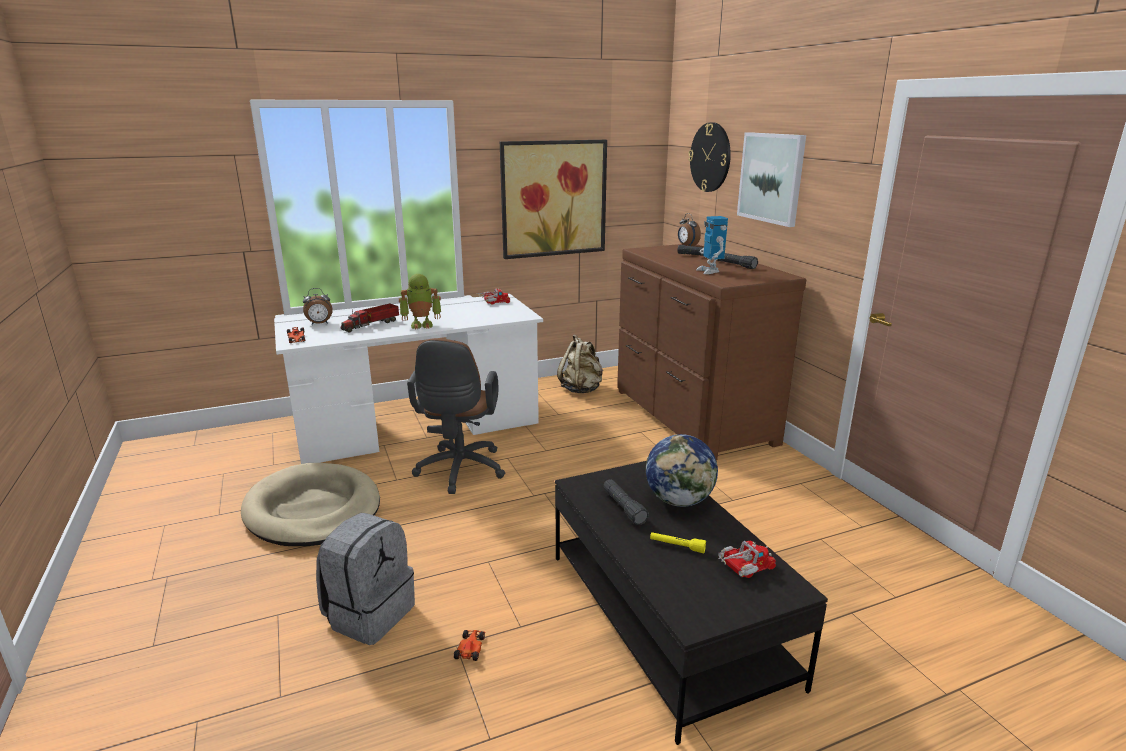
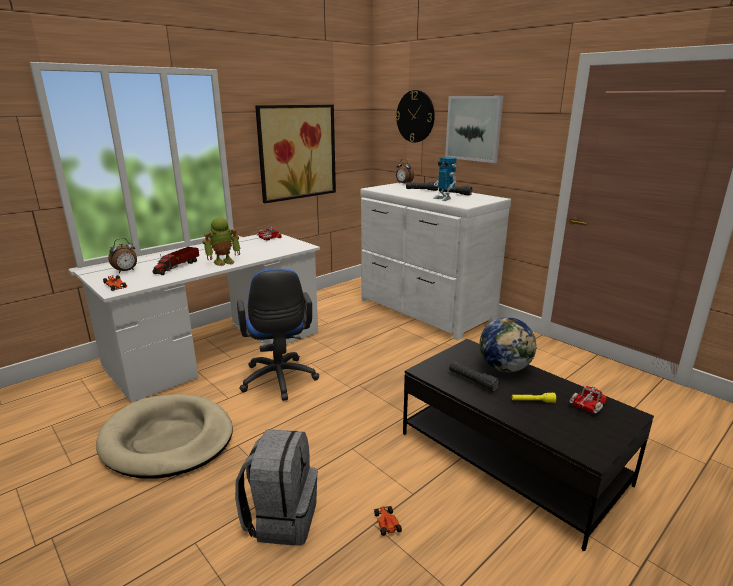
camera: 20 degrees left, 0 degrees up
(459, 472) = (279, 381): brown office chair -> blue office chair
(581, 389) = (333, 302): beige backpack -> none
(690, 417) = (424, 310): brown dresser -> white dresser

